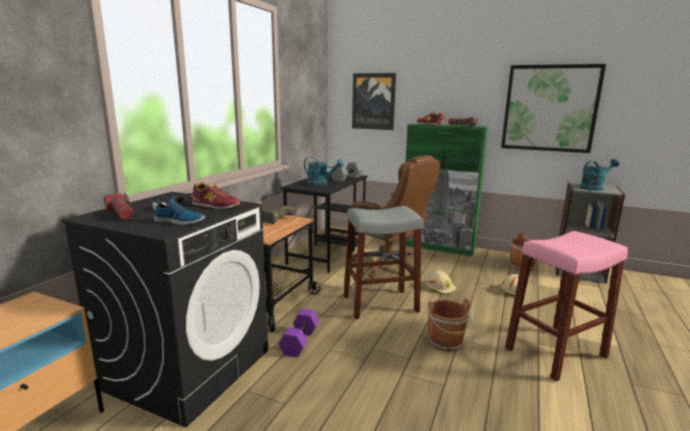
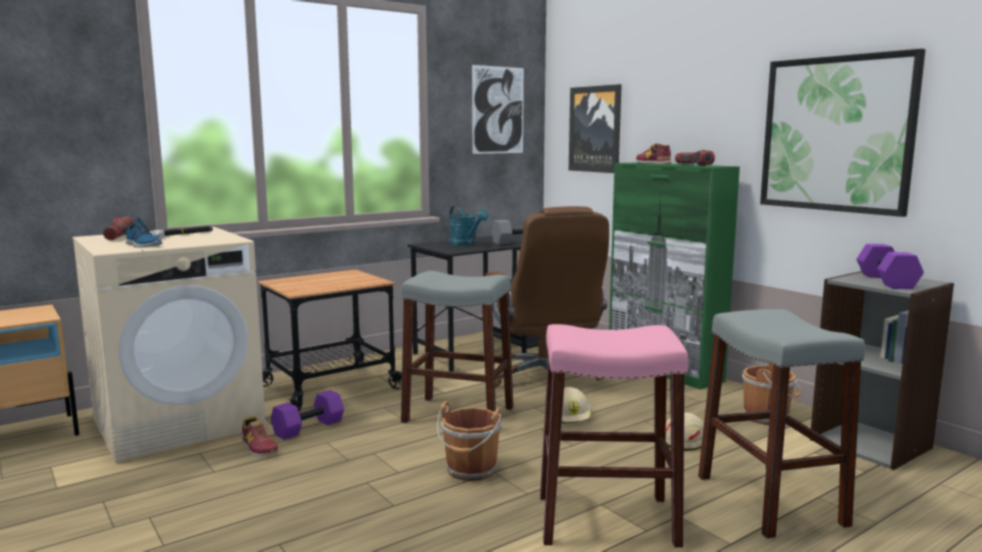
camera: 30 degrees right, 5 degrees down
(188, 367) = (179, 422): black washing machine -> beige washing machine
(215, 205) = (209, 238): shoe -> shoe (259, 447)
(276, 218) = (354, 277): power drill -> none
(309, 87) = (498, 110): none -> picture
(593, 315) = (769, 500): none -> grey stool
(594, 188) = (885, 281): turquoise watering can -> purple dumbbell

